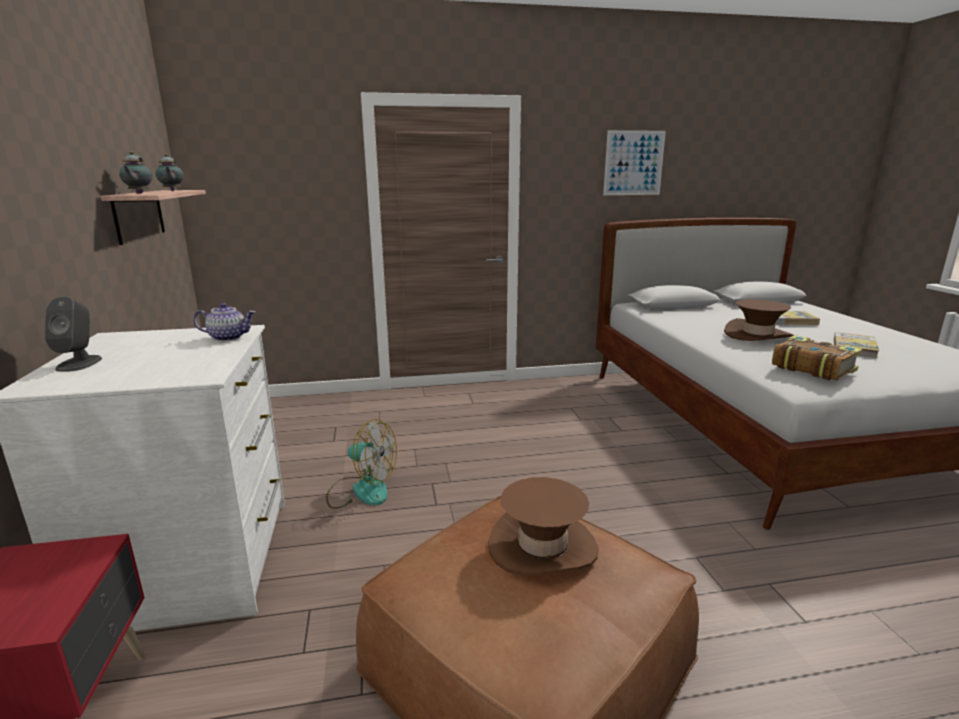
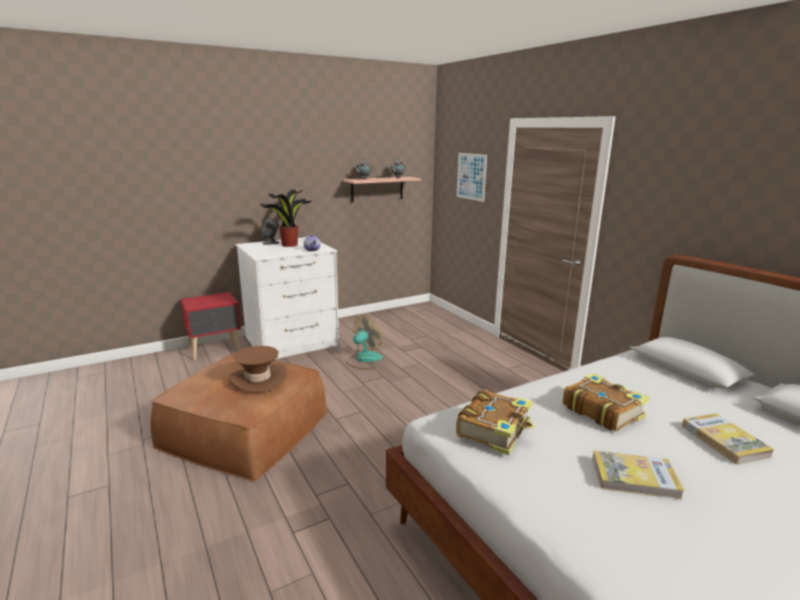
camera: 70 degrees right, 0 degrees up
(140, 349) = (290, 244): none -> potted plant
(361, 490) = (364, 359): fan -> fan turned 135 degrees counterclockwise
(634, 163) = (727, 192): picture -> picture (471, 176)
(757, 335) = (602, 411): brown hat -> book

